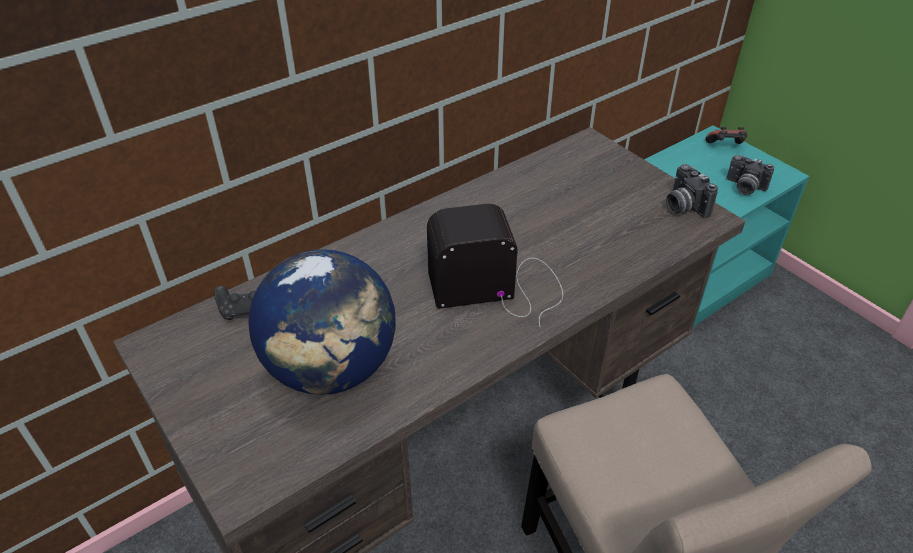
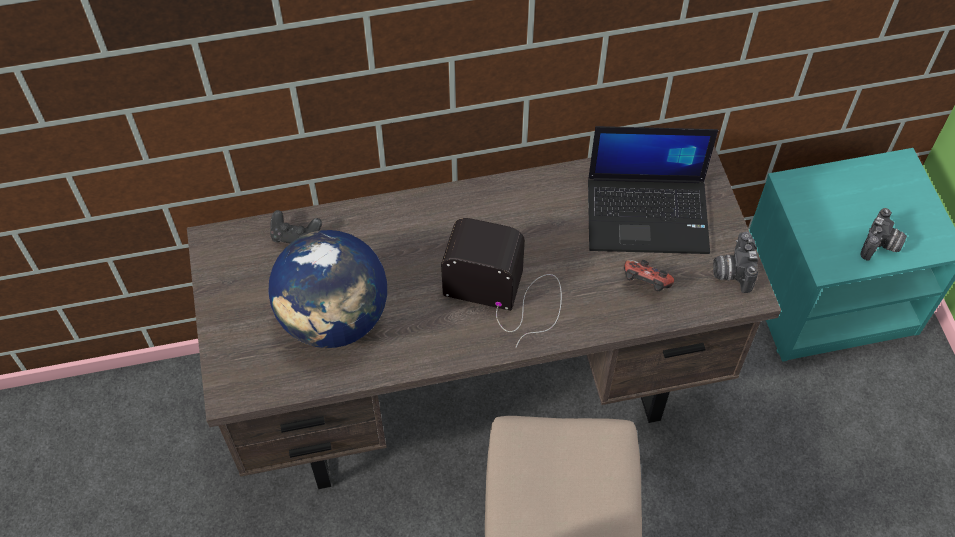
camera: 25 degrees right, 15 degrees up
(582, 189) = (649, 214): none -> laptop
(725, 147) = (902, 184): game controller -> game controller (645, 284)
(744, 188) = (881, 246): camera -> camera turned 120 degrees counterclockwise

